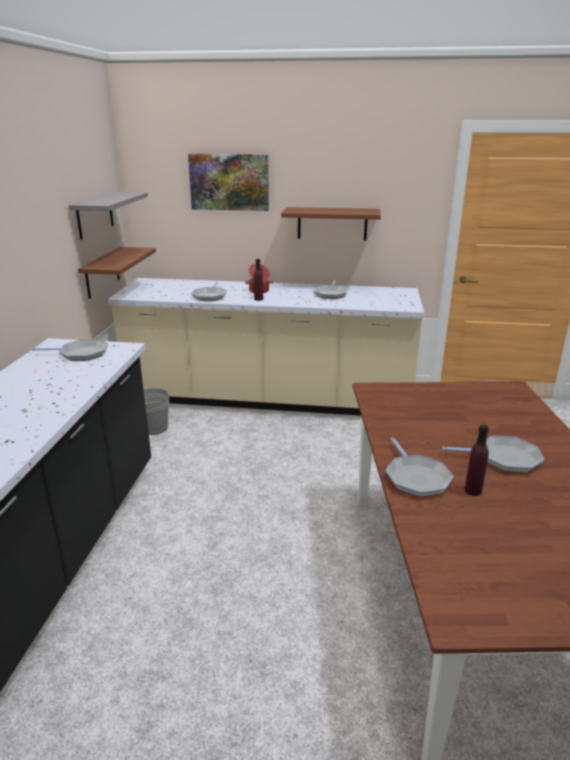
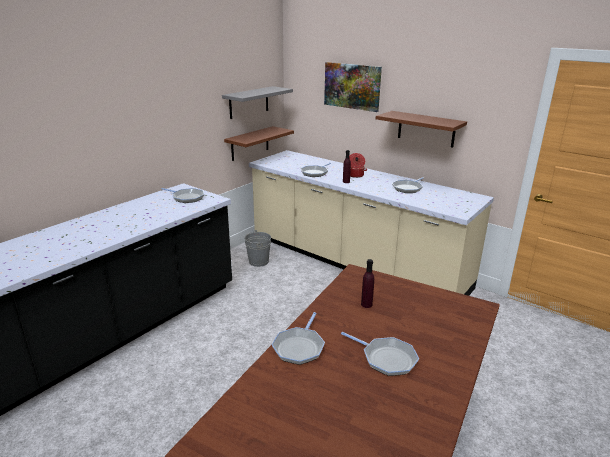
camera: 30 degrees right, 0 degrees up
(473, 491) = (327, 372): purple bottle -> purple bottle (366, 304)

